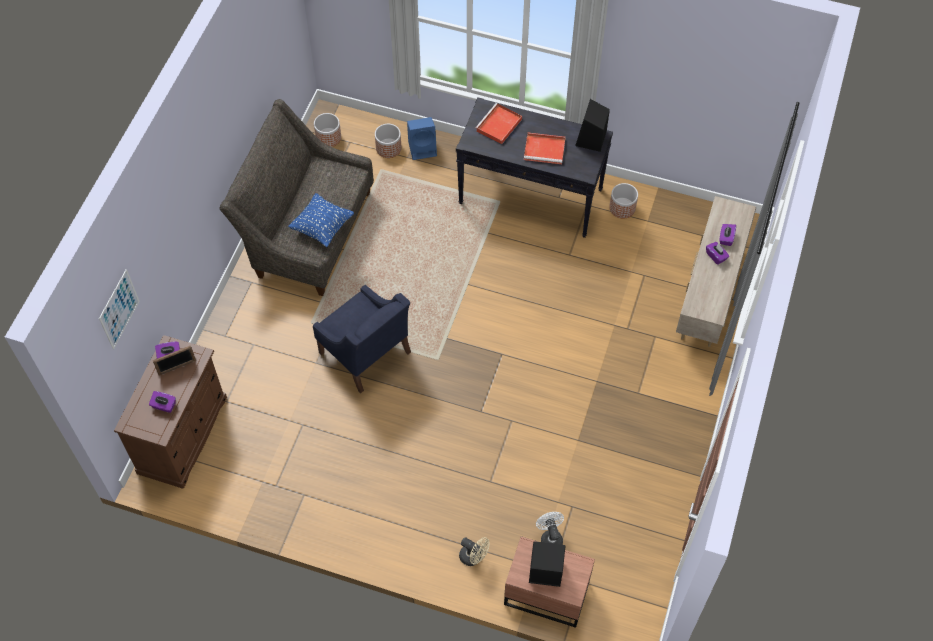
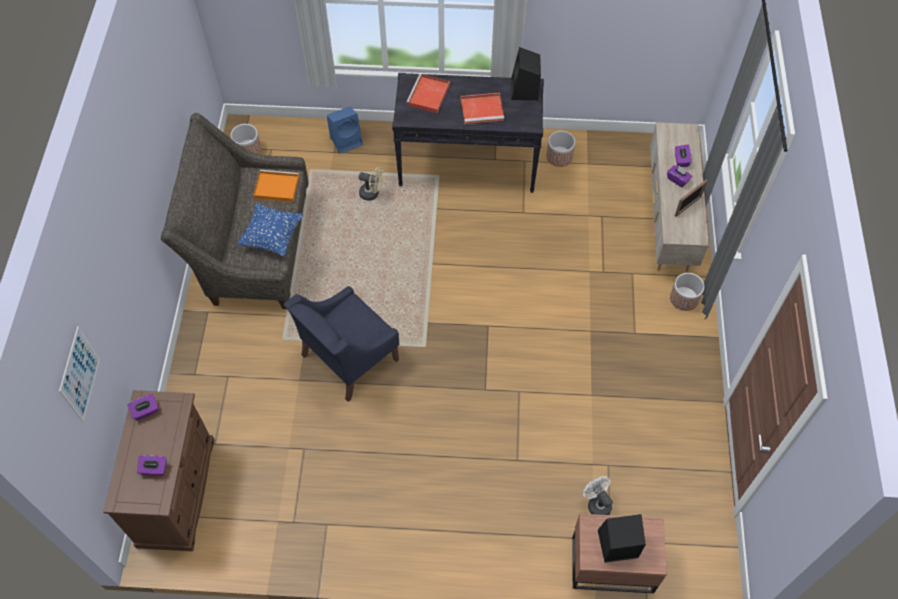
camera: 15 degrees left, 0 degrees up
(177, 367) = (158, 422): picture frame -> picture frame (688, 206)
(338, 181) = (275, 187): none -> orange tray
(365, 353) = (348, 358): blue armchair -> blue armchair turned 105 degrees clockwise
(389, 148) = (312, 147): planter -> planter (684, 298)
(473, 557) = (525, 545): beige fan -> beige fan (372, 194)

